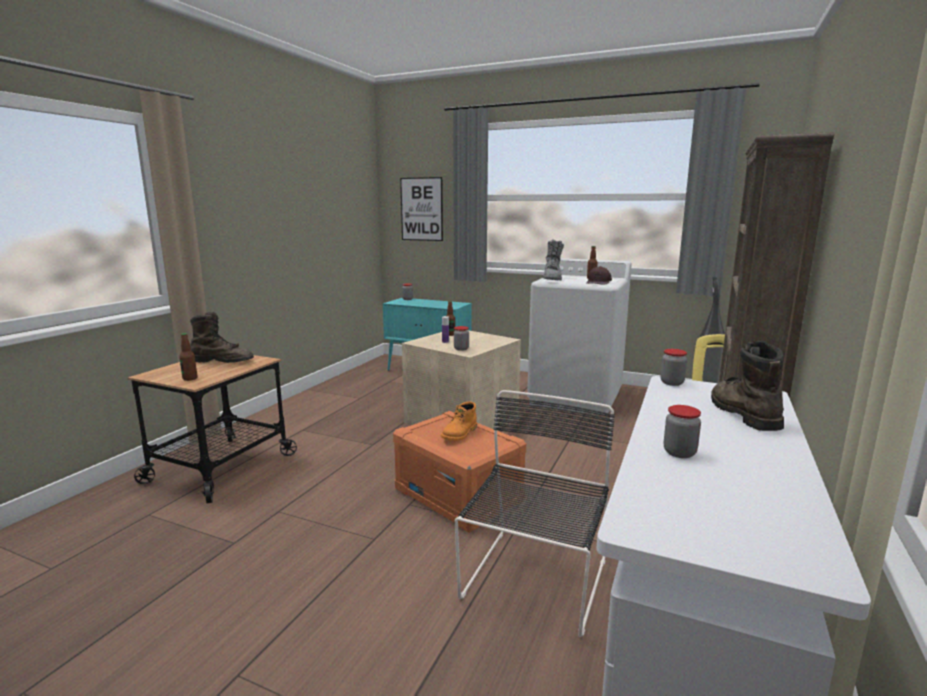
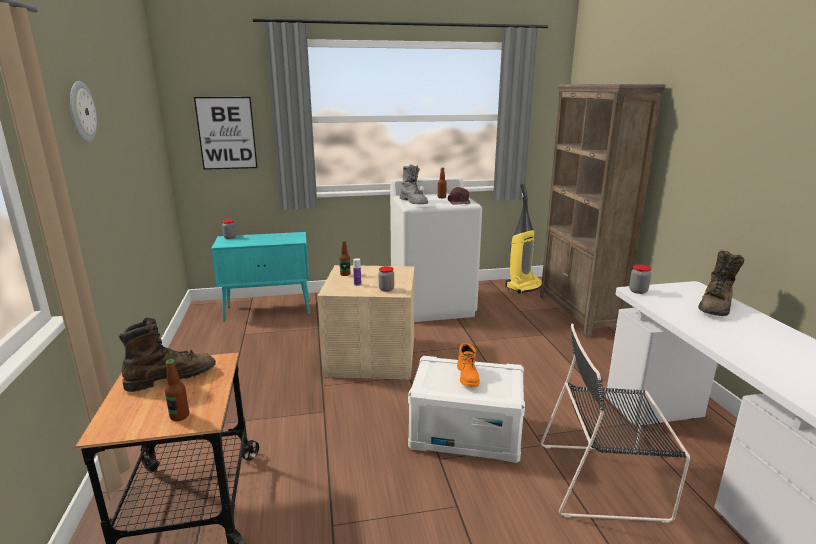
camera: 35 degrees left, 5 degrees up
(254, 174) = (81, 112): none -> wall clock
(459, 496) = (466, 432): orange storage box -> white storage box
(534, 582) = (605, 481): black chair -> black chair turned 75 degrees counterclockwise
(679, 453) = (752, 352): jar -> none
(742, 413) = (715, 307): brown boot -> brown boot turned 105 degrees counterclockwise

